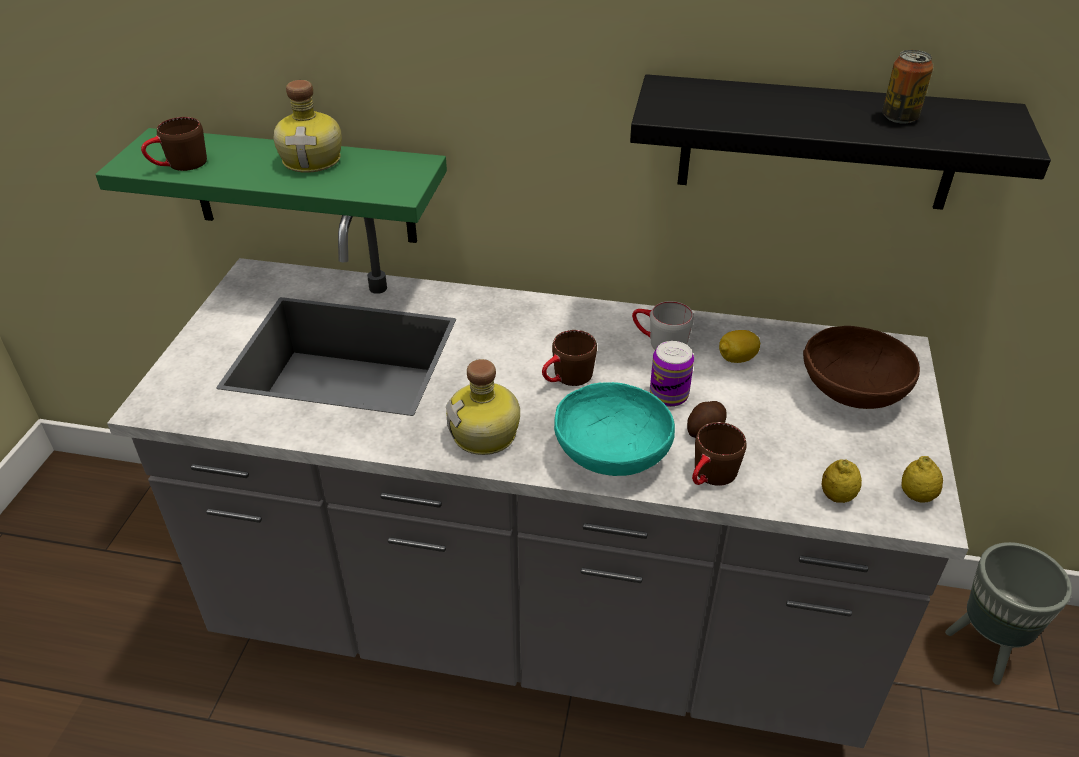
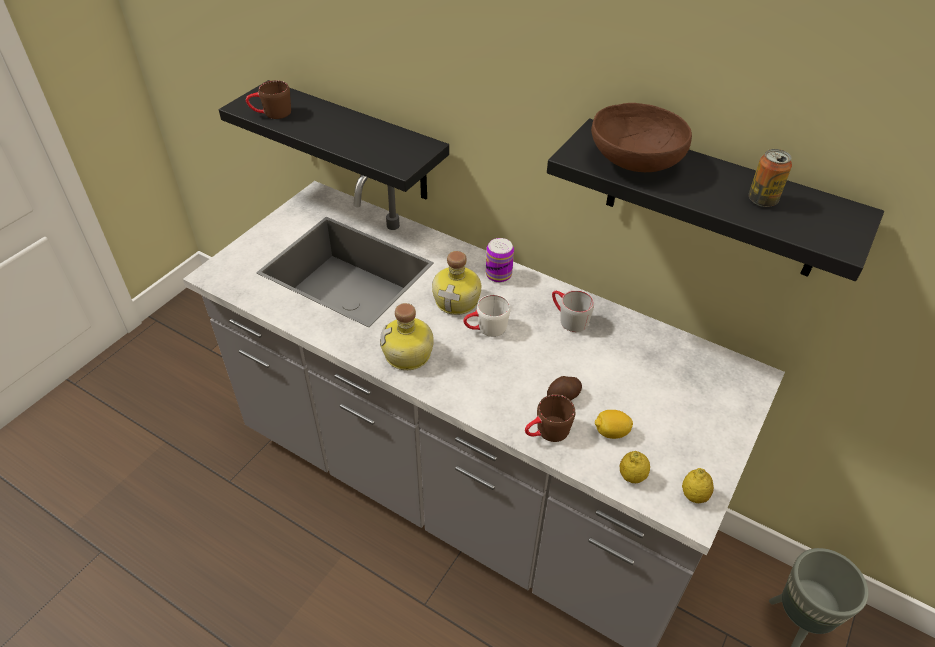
camera: 20 degrees right, 5 degrees up
(302, 186) = (357, 142): green shelf -> black shelf
(313, 160) = (358, 128): bottle -> bottle (458, 300)
(566, 378) = (485, 329): brown mug -> white mug
(610, 455) = (484, 395): turquoise bowl -> none
(668, 395) = (551, 362): can -> can (498, 275)
(736, 359) = (619, 348): lemon -> lemon (611, 432)
(851, 393) = (692, 400): brown bowl -> brown bowl (633, 162)

